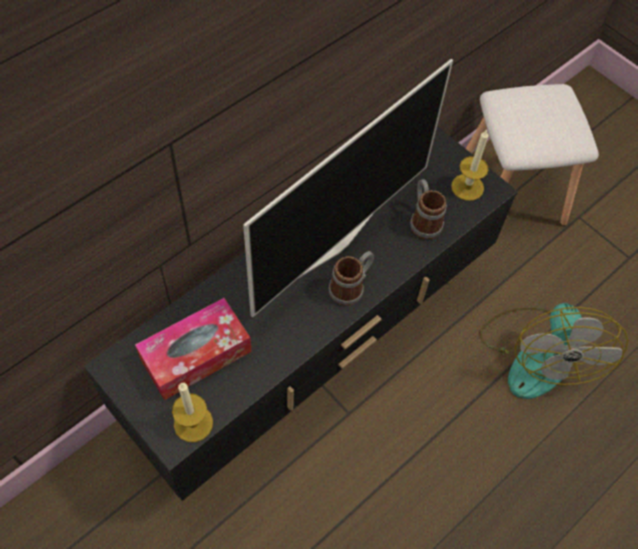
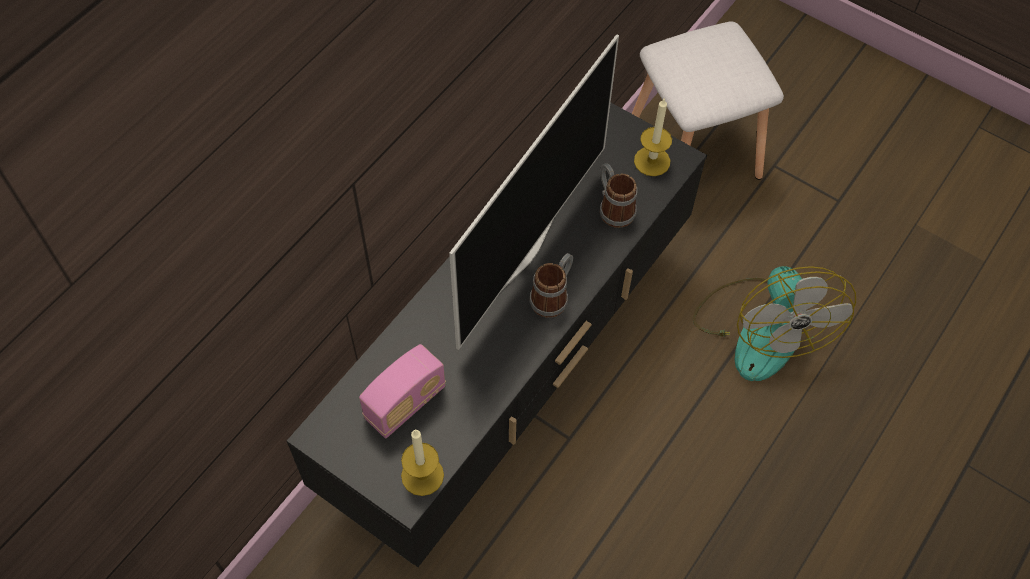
camera: 10 degrees left, 0 degrees up
(196, 355) = (405, 403): tissue box -> radio

